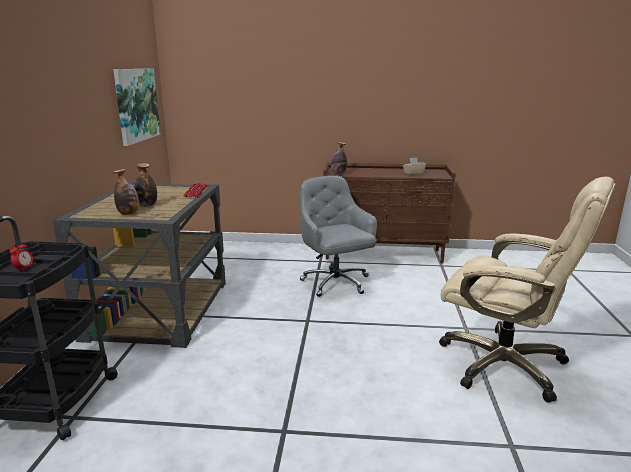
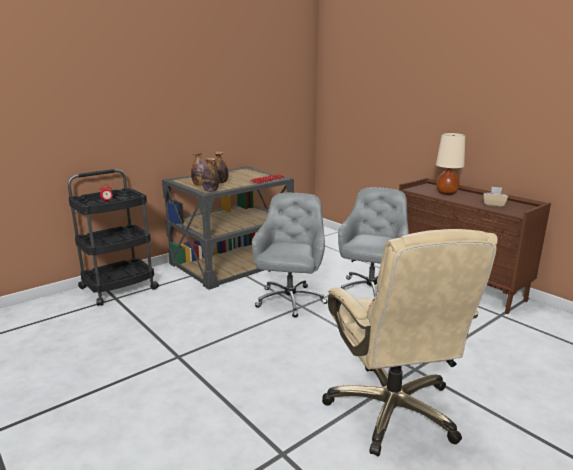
camera: 45 degrees right, 0 degrees up
(136, 105) = (277, 108): picture -> none
(288, 319) = (290, 300): none -> grey office chair
(338, 174) = (417, 190): bottle -> bottle (210, 191)
(364, 172) = (446, 193): none -> beige table lamp

